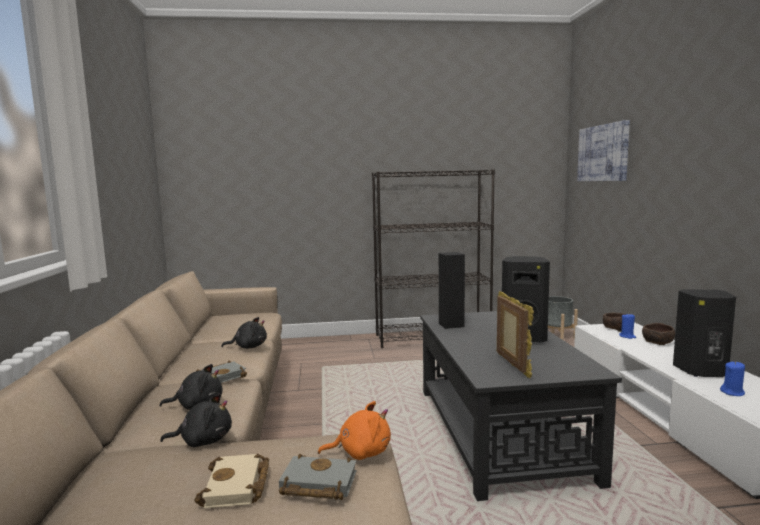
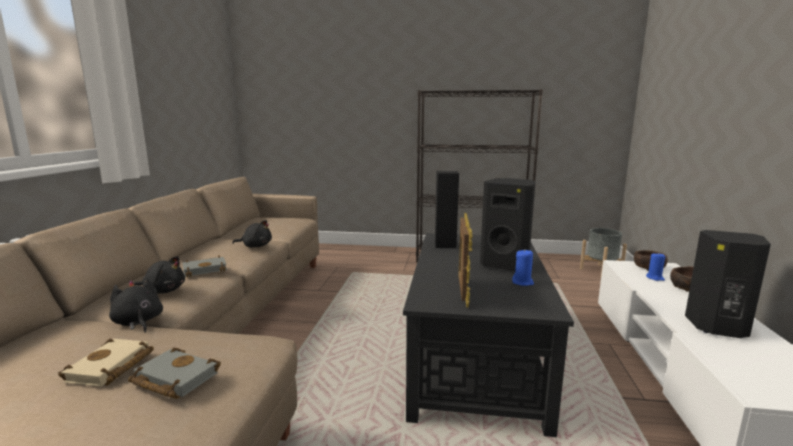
camera: 15 degrees right, 5 degrees up
(203, 441) = (138, 322): black plush toy -> black plush toy turned 135 degrees counterclockwise
(361, 452) = (248, 355): orange plush toy -> none
(603, 153) = (671, 71): picture -> none
(732, 392) = (740, 358): blue candle -> blue candle (522, 282)

